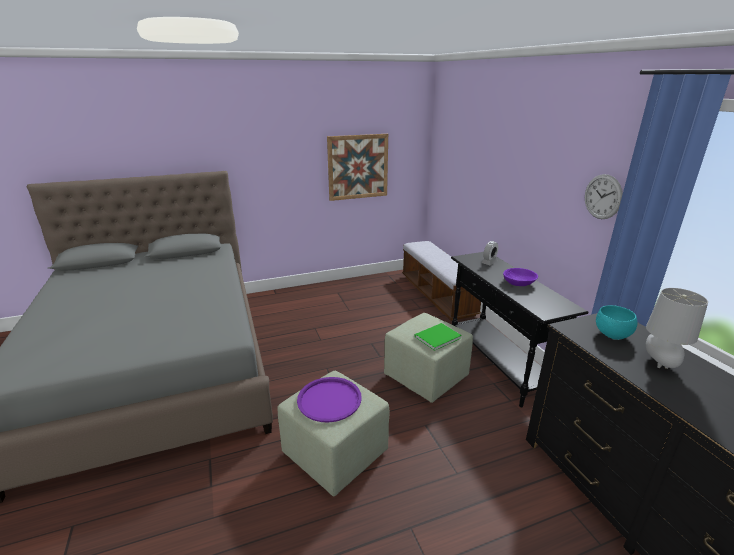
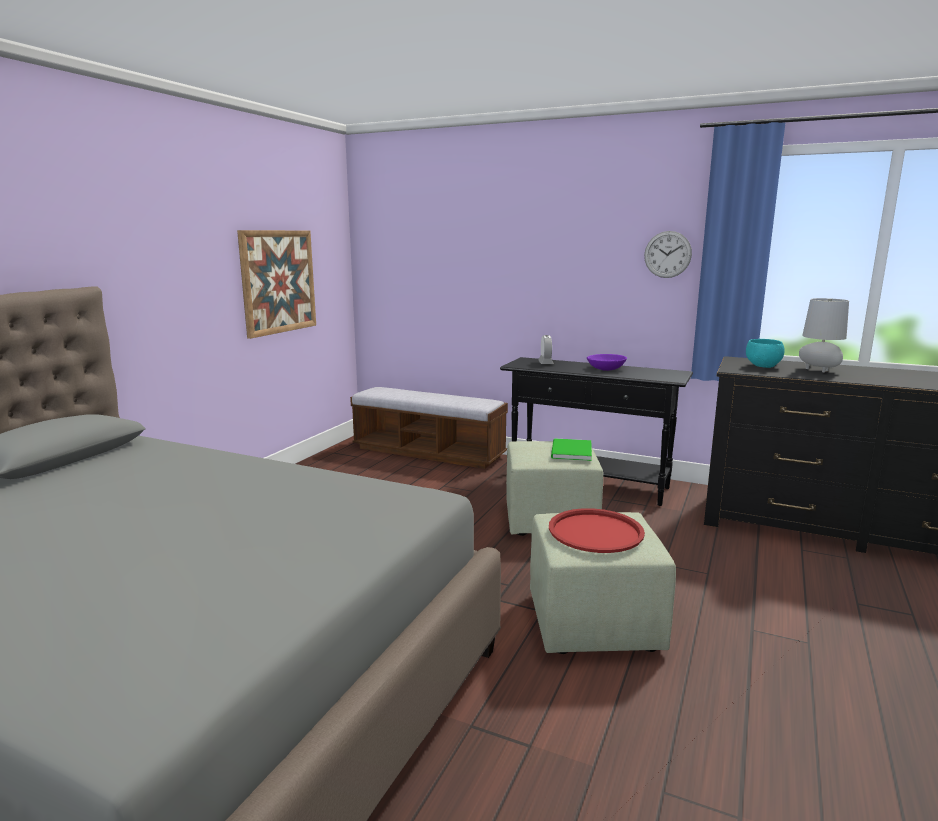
camera: 45 degrees left, 10 degrees down
(329, 399) = (595, 531): purple tray -> red tray

